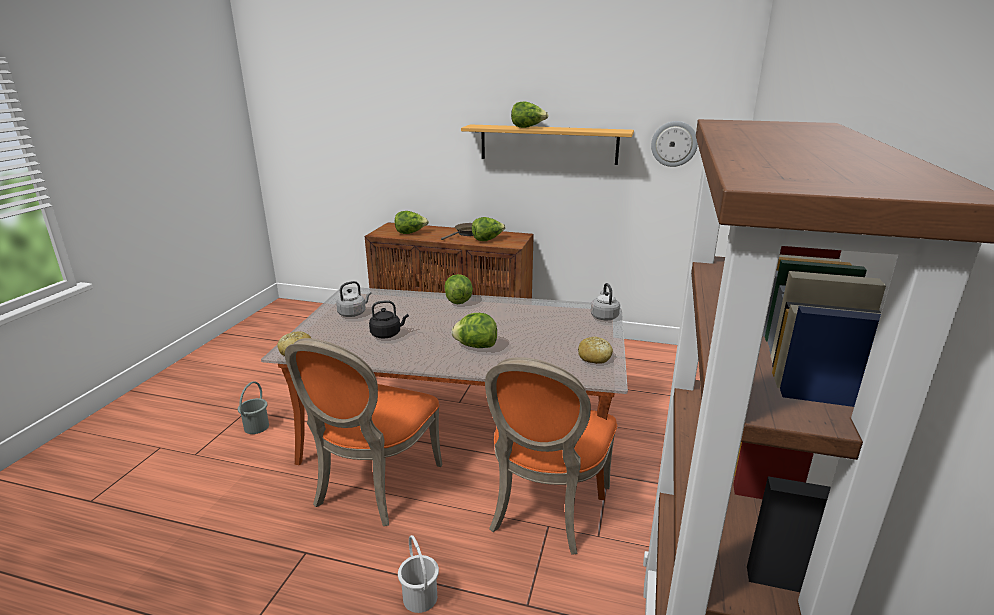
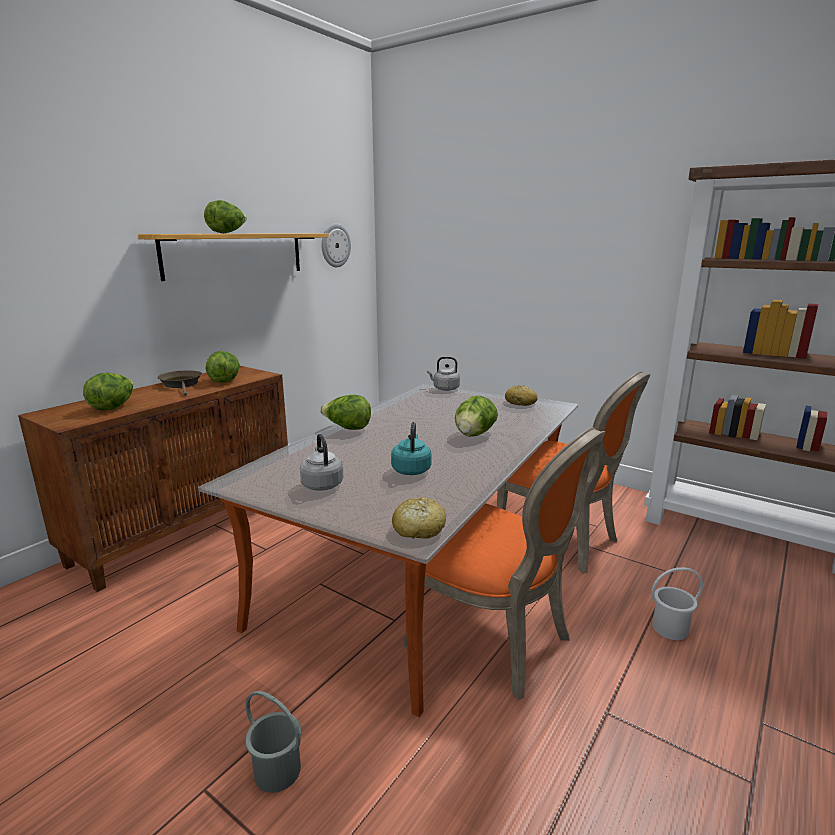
camera: 70 degrees left, 5 degrees down
(387, 334) = (411, 469): black kettle -> turquoise kettle

